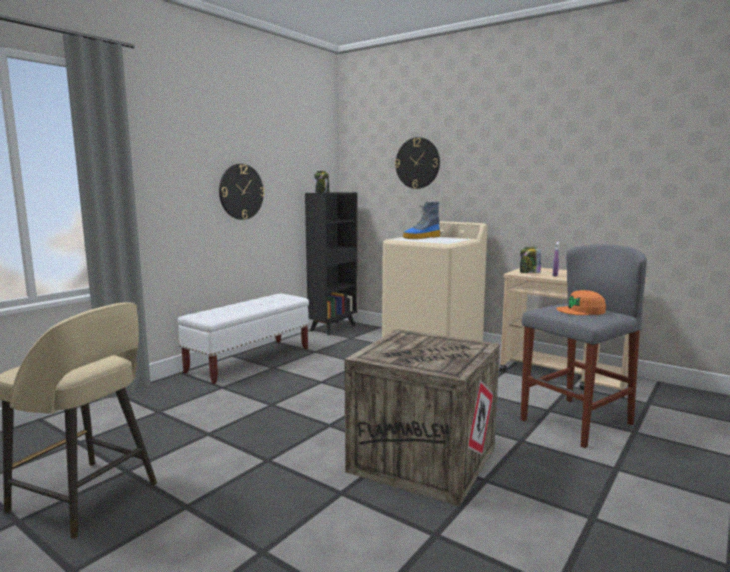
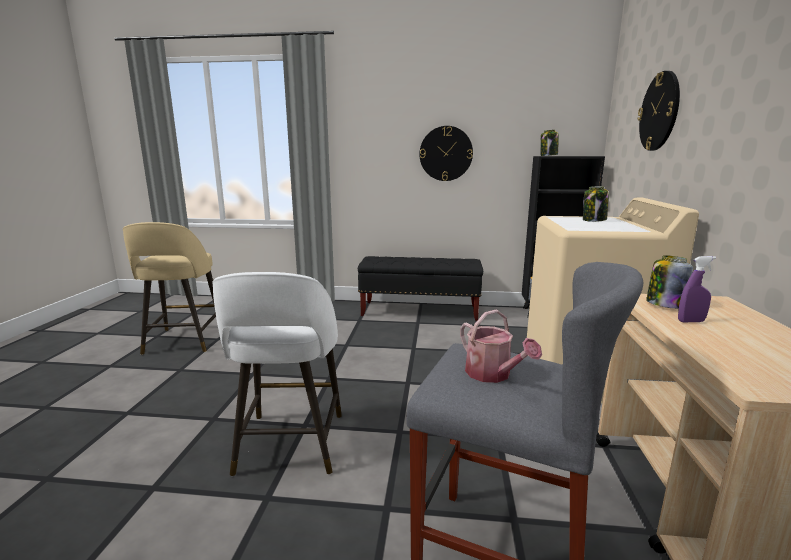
camera: 60 degrees right, 5 degrees up
(250, 360) = (420, 311): white bench -> black bench
(422, 237) = (594, 220): boot -> jar
(424, 461) = (289, 445): crate -> white stool
(581, 311) = (492, 375): orange cap -> watering can

